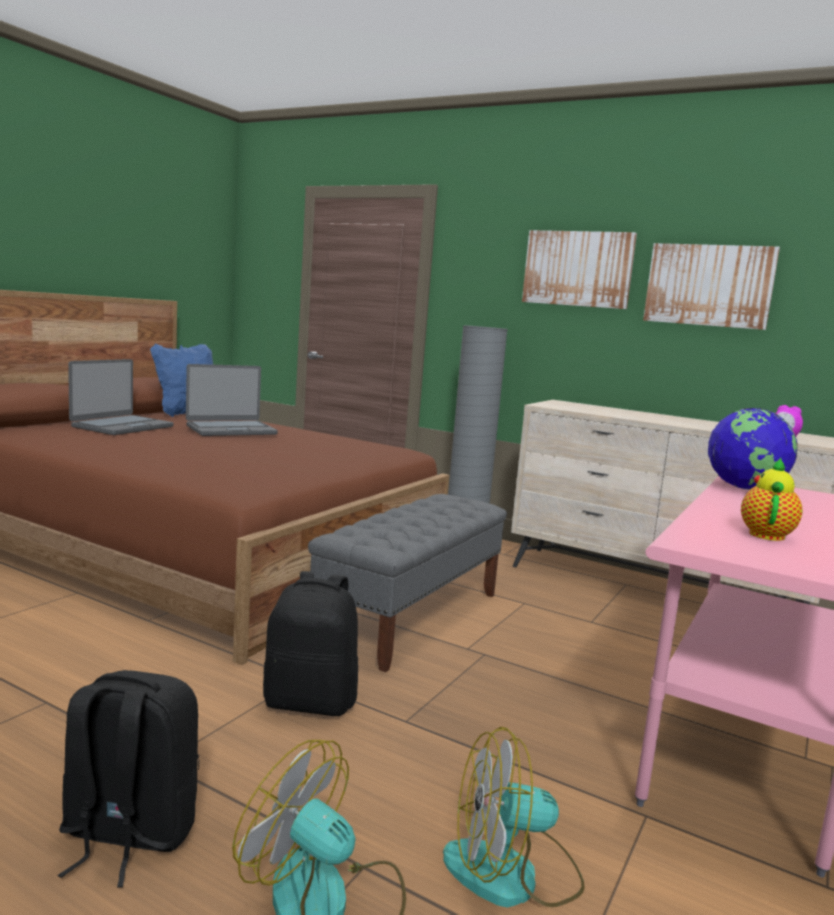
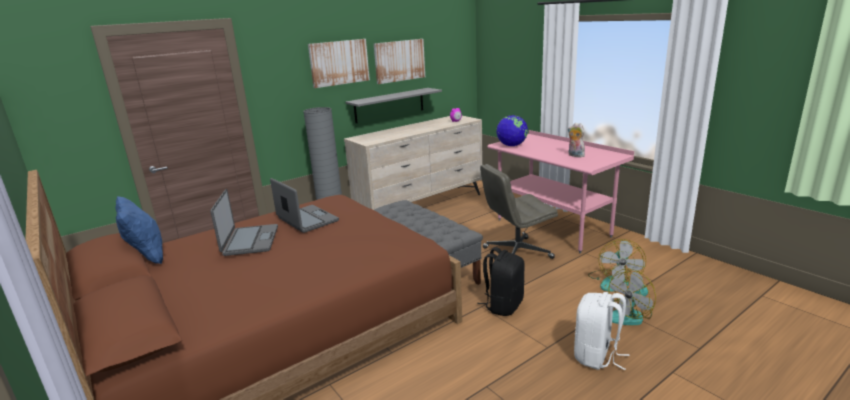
camera: 65 degrees left, 10 degrees up
(122, 426) = (199, 283): laptop -> laptop (307, 220)
(127, 835) = (597, 356): black backpack -> white backpack
(548, 705) = (516, 253): none -> grey office chair
(663, 368) = (389, 105): none -> grey shelf
(766, 534) = (575, 155): teapot -> plush toy

